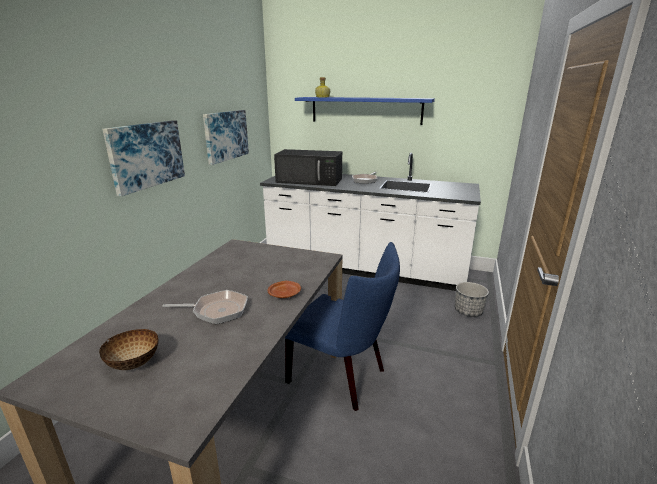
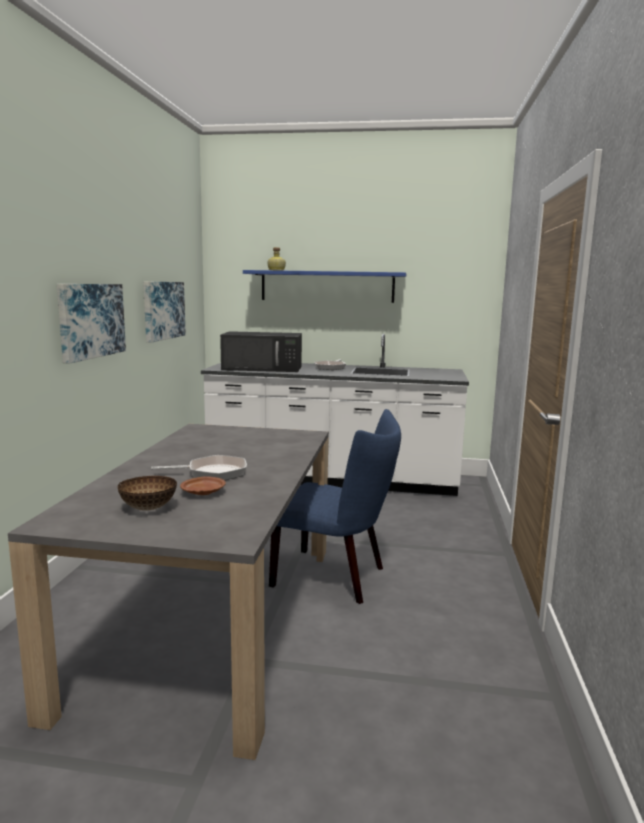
camera: 10 degrees left, 10 degrees down
(285, 294) = (281, 460): brown plate -> brown plate (203, 492)
(468, 311) = (466, 512): planter -> none

